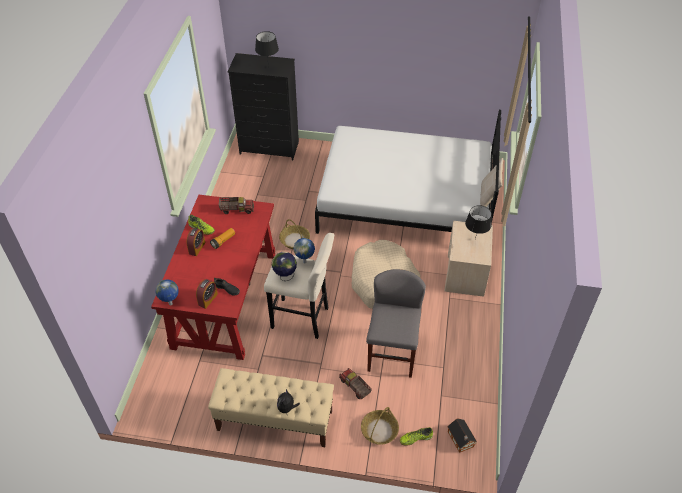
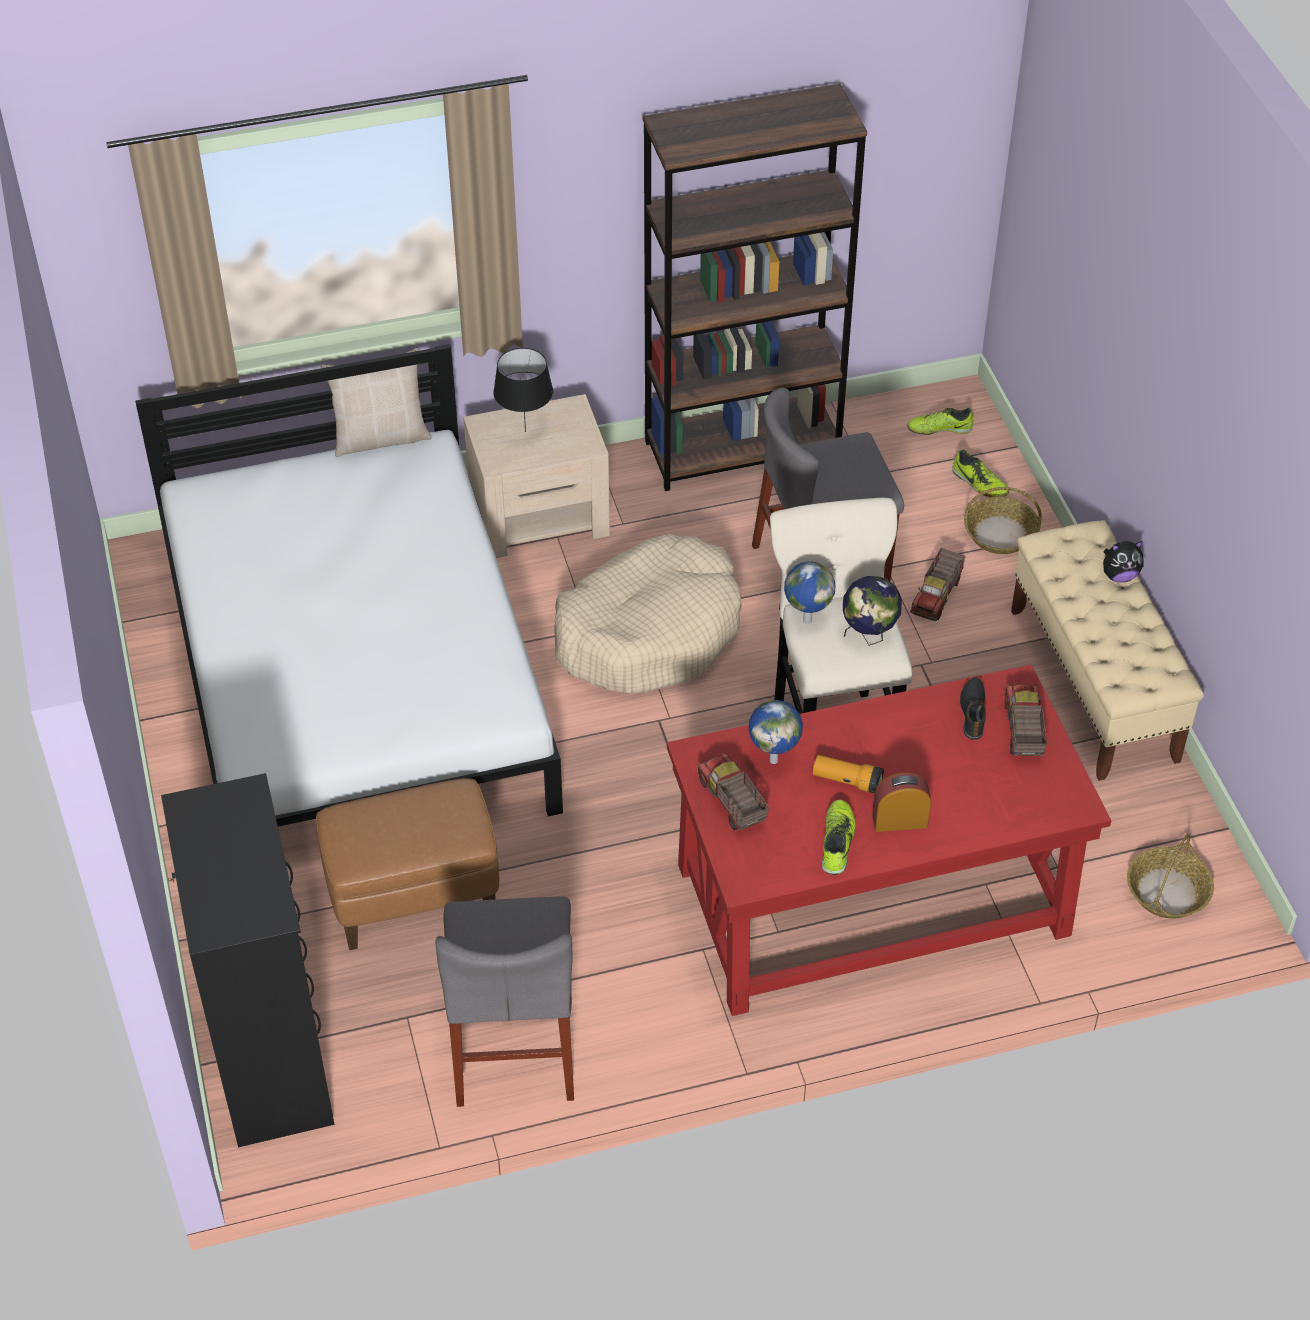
camera: 115 degrees left, 0 degrees up
(170, 304) = (1080, 788): globe -> globe (774, 759)
(208, 299) = (1022, 731): alarm clock -> toy truck
(237, 195) = (514, 1045): none -> grey chair
(268, 67) = (236, 837): black table lamp -> none
(294, 240) = (610, 845): basket -> basket (1167, 892)
(304, 190) = (415, 899): none -> brown ottoman
(461, 440) = (939, 429): toy house -> shoe
(478, 355) = (743, 449): none -> brown bookcase

